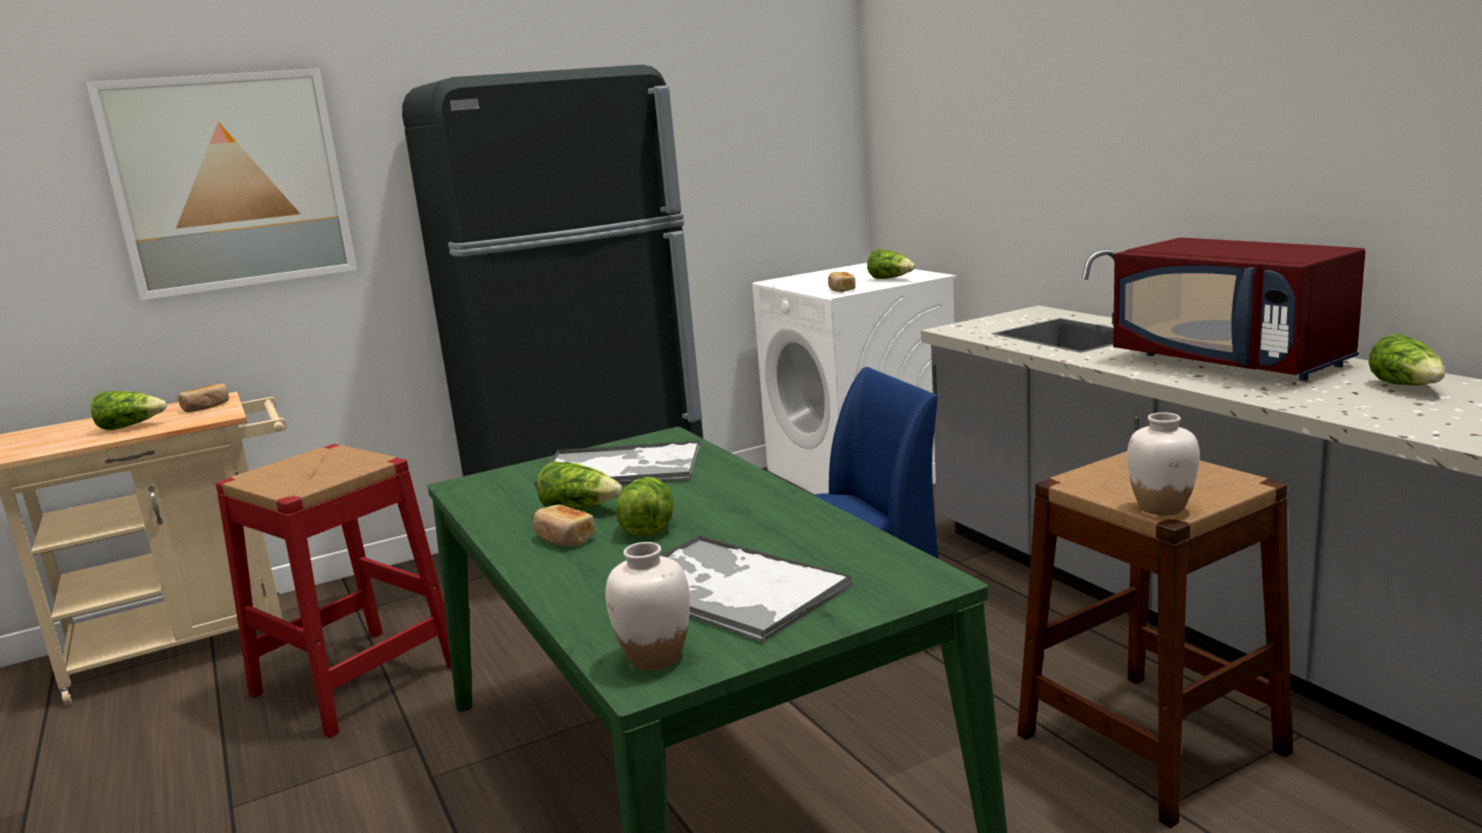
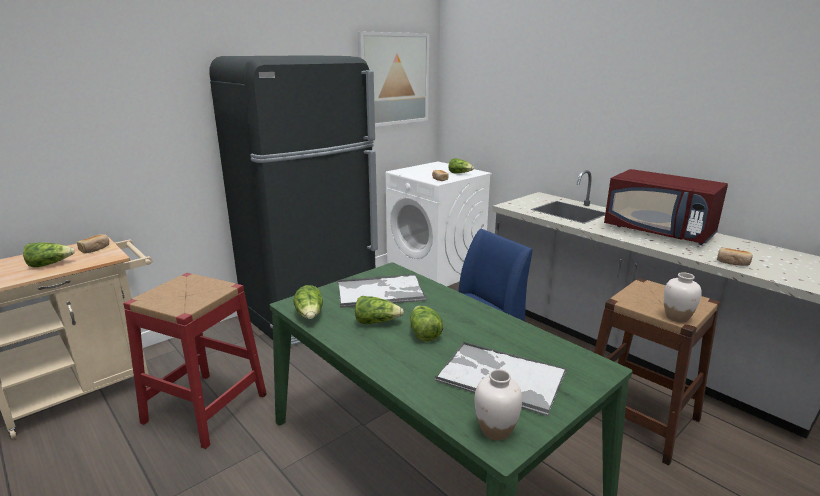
camera: 15 degrees left, 5 degrees up
(230, 182) = (103, 109): picture -> picture (394, 79)
(564, 539) = (382, 344): bread -> bread (732, 262)
(1407, 386) = (748, 250): lettuce -> lettuce (310, 315)

